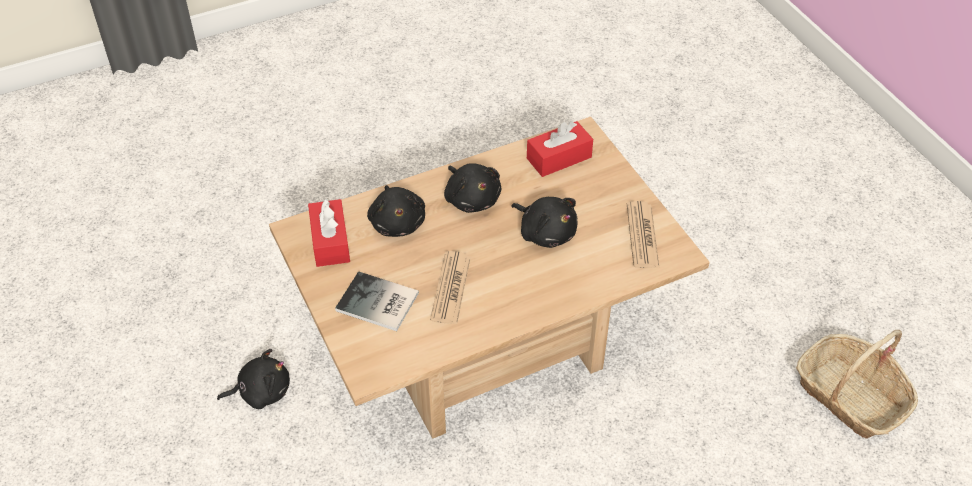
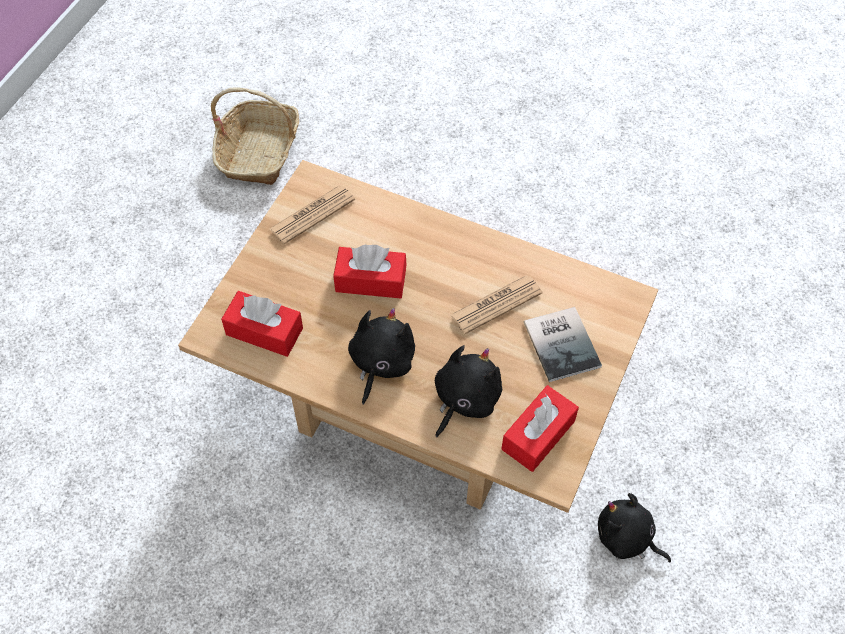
camera: 130 degrees left, 10 degrees up
(546, 232) = (370, 280): black plush toy -> red tissue box

